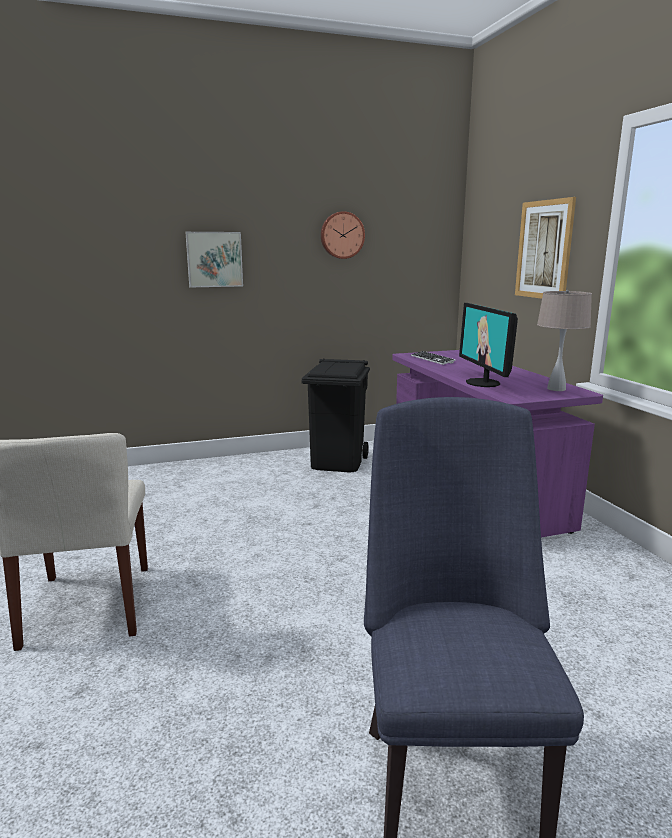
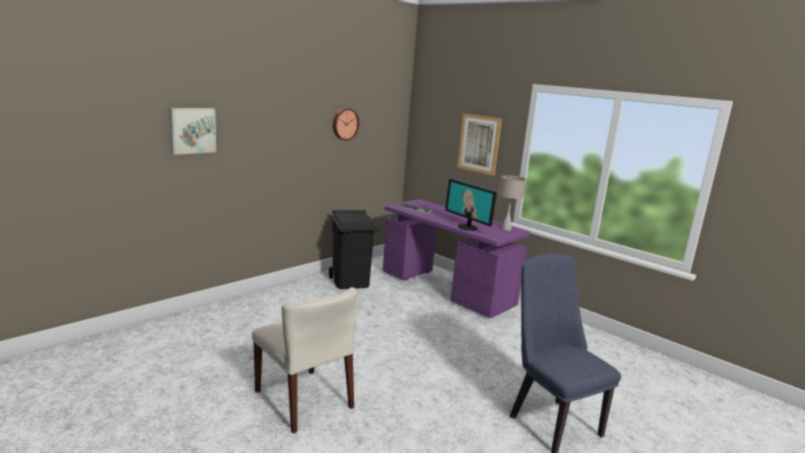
camera: 30 degrees left, 0 degrees up
(214, 259) = (267, 143): picture -> picture (192, 130)

